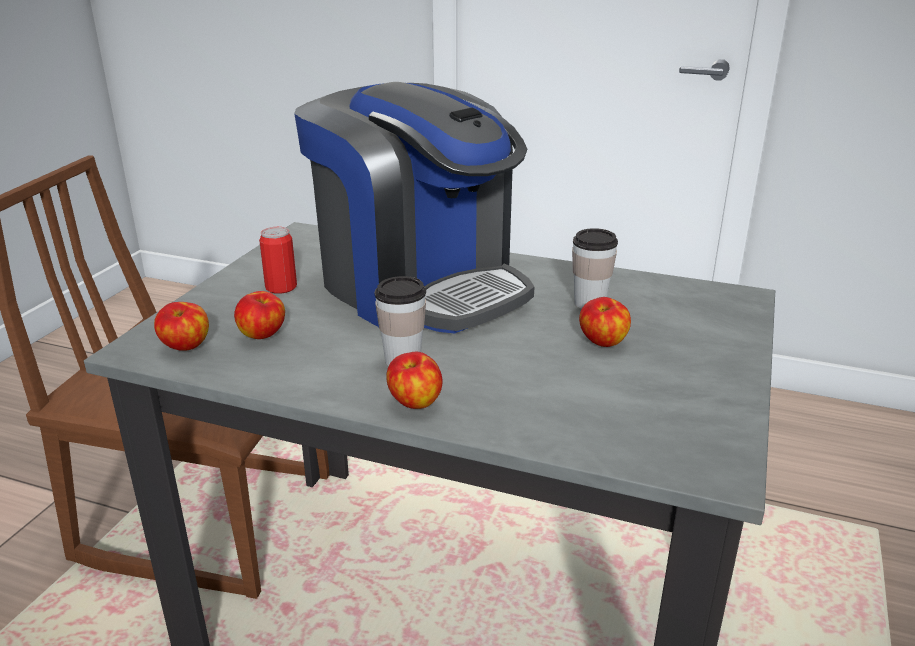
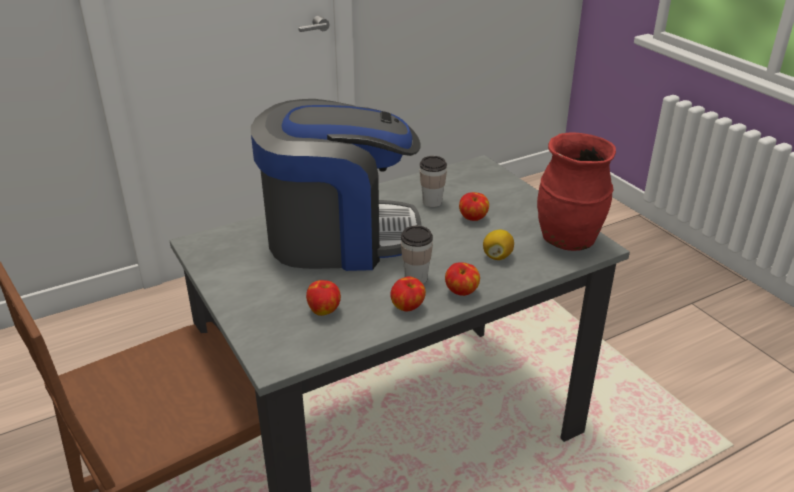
camera: 50 degrees left, 5 degrees up
(185, 347) = (299, 342): apple -> apple (408, 307)
(281, 287) = (268, 281): can -> none
(541, 395) = (497, 256): none -> lemon
(683, 437) = (569, 241): none -> red vase

